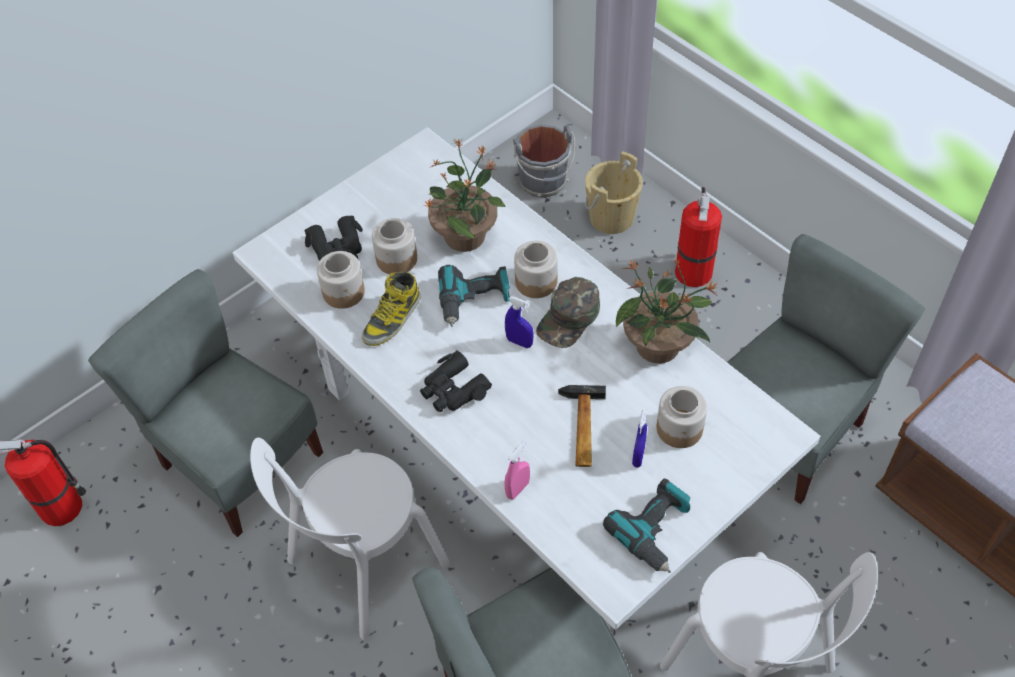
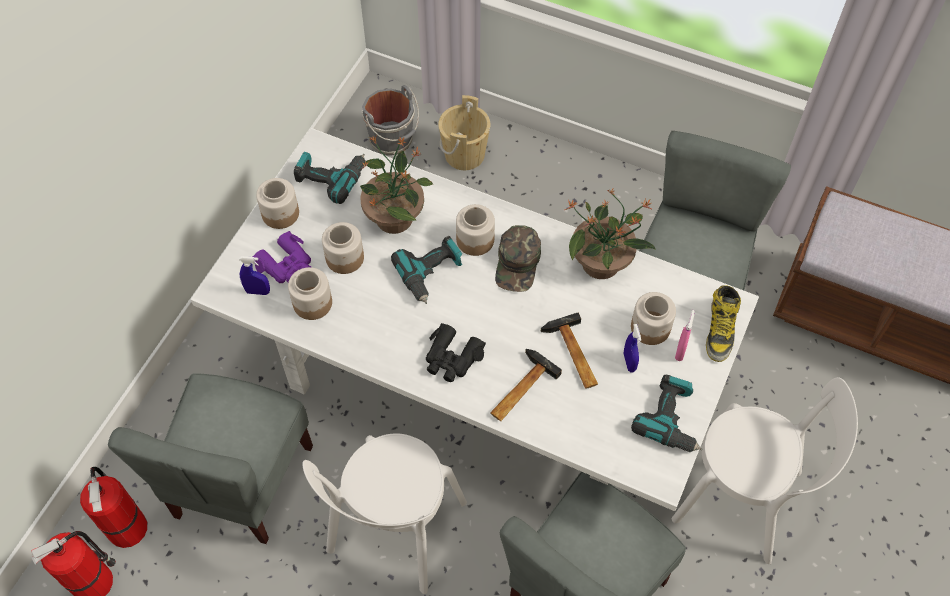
camera: 25 degrees left, 5 degrees up
(240, 463) = (241, 481): grey chair -> grey chair turned 90 degrees counterclockwise
(337, 248) = (287, 265): black binoculars -> purple binoculars
(357, 199) = (281, 214): none -> jar
(392, 319) = (368, 313): boot -> boot (720, 330)
(422, 179) = (331, 177): none -> power drill
(507, 444) = (519, 389): none -> hammer
(517, 489) = (547, 425): pink spray bottle -> pink spray bottle (680, 351)
(519, 342) = (487, 298): blue spray bottle -> blue spray bottle (258, 291)
(693, 270) = (553, 180): fire extinguisher -> fire extinguisher (127, 526)

